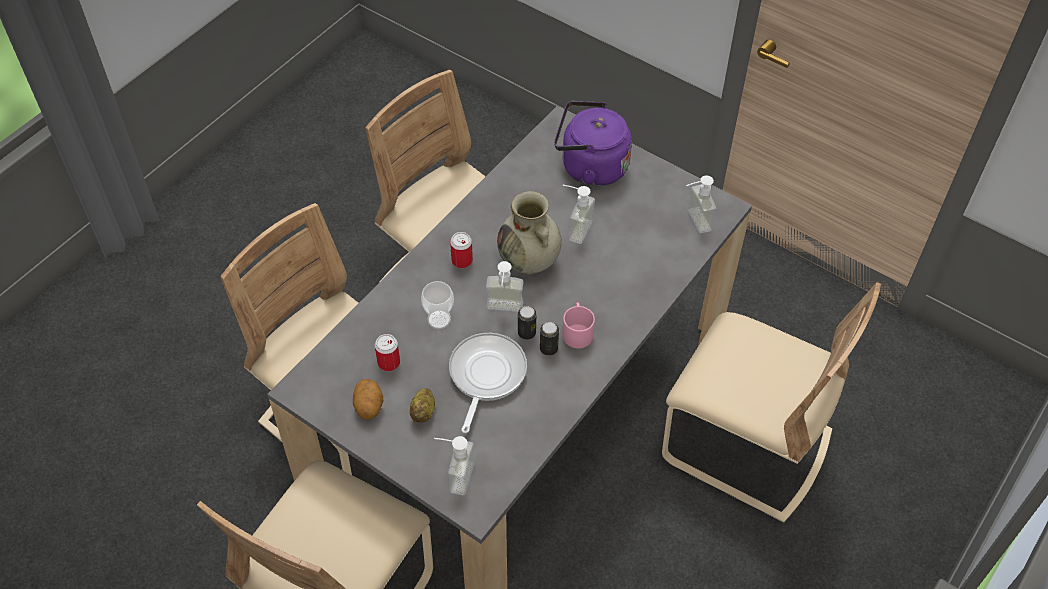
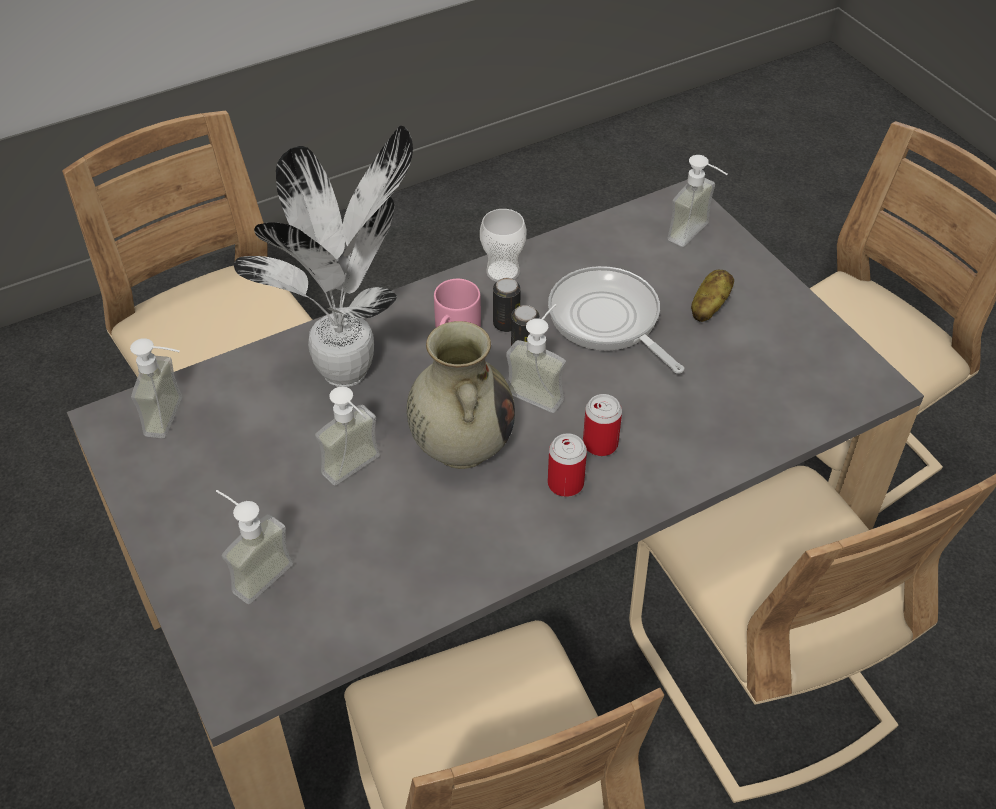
camera: 155 degrees left, 5 degrees down
(369, 406) = (780, 334): potato -> none
(389, 362) = (736, 377): can -> can (600, 444)
(439, 319) = (640, 409): cup -> cup (502, 271)
(485, 375) = (608, 320): frying pan -> frying pan turned 105 degrees clockwise
(590, 167) = (253, 571): purple kettle -> soap dispenser
(620, 282) = (350, 371): none -> potted plant

